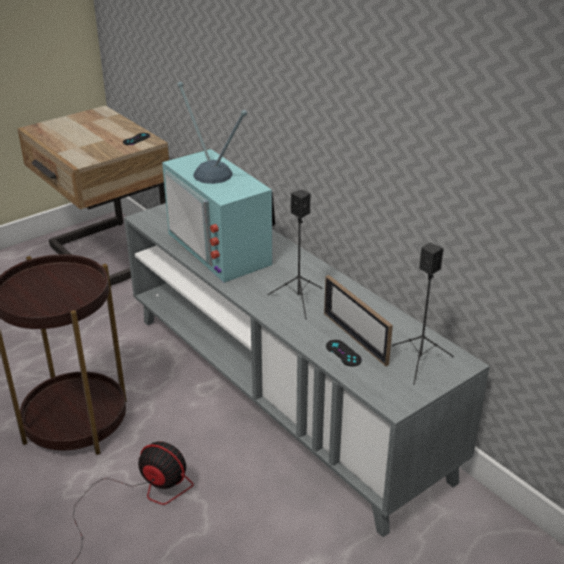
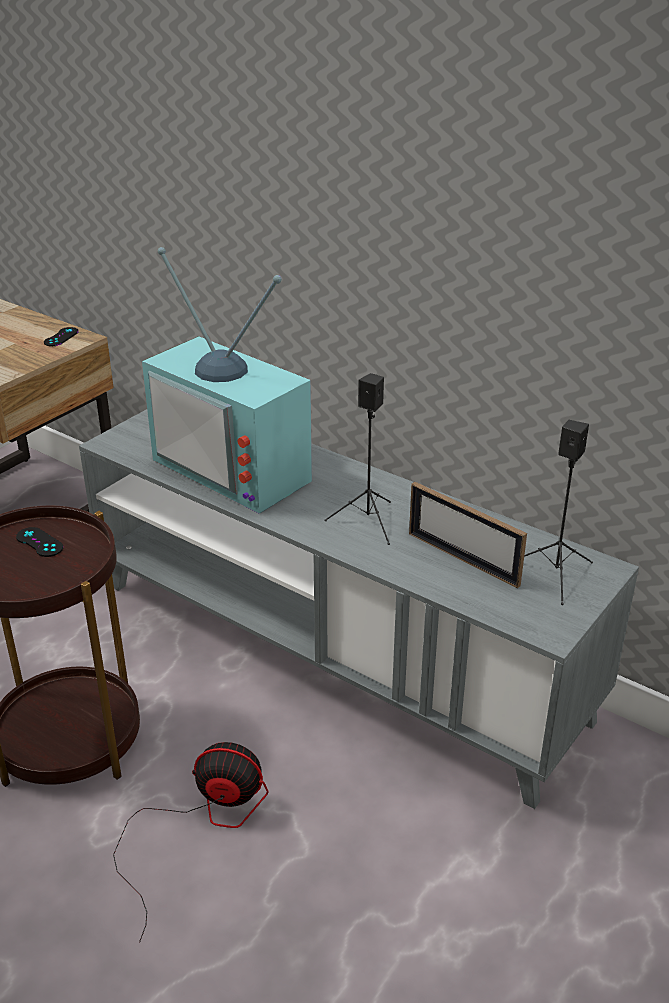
camera: 15 degrees left, 0 degrees up
(343, 353) = (457, 580): black game controller -> black game controller (39, 542)

